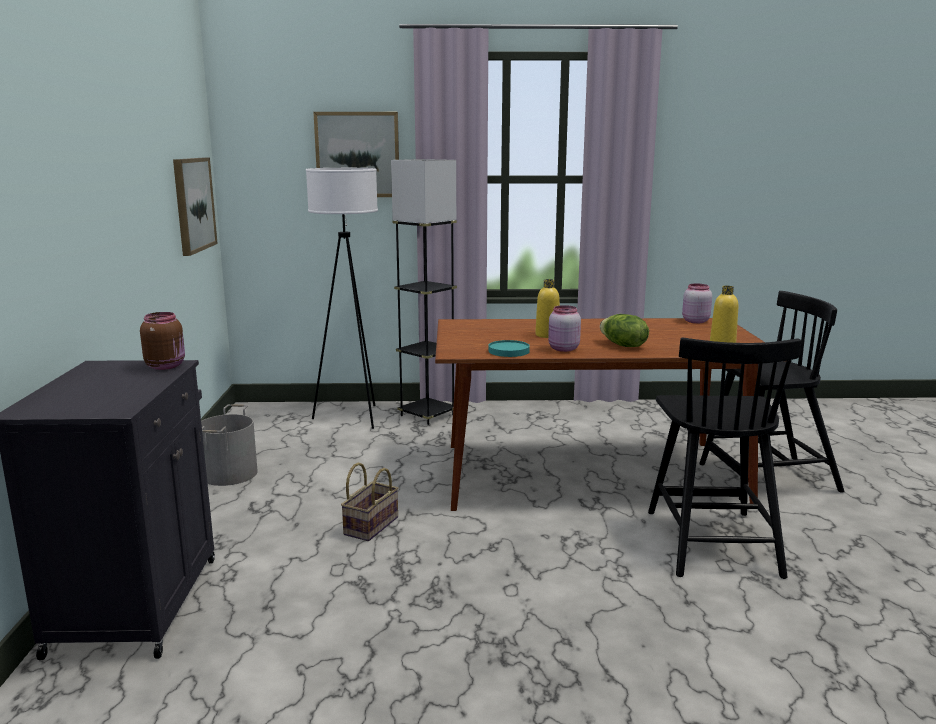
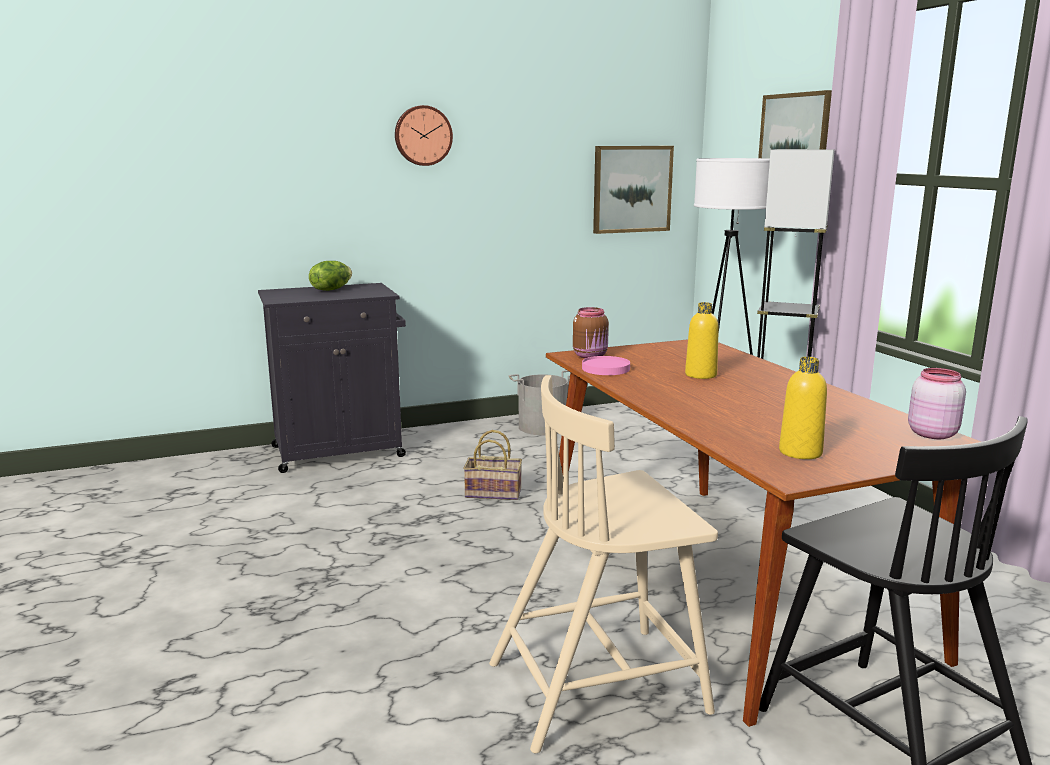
camera: 70 degrees right, 0 degrees up
(80, 151) = (423, 135): none -> wall clock
(166, 366) = (378, 293): brown jar -> brown jar (591, 356)
(509, 351) = (606, 369): turquoise plate -> pink plate
(563, 349) = (645, 385): pink jar -> none
(623, 345) = (702, 405): lettuce -> lettuce (331, 289)
(711, 541) = (601, 685): black chair -> beige chair

